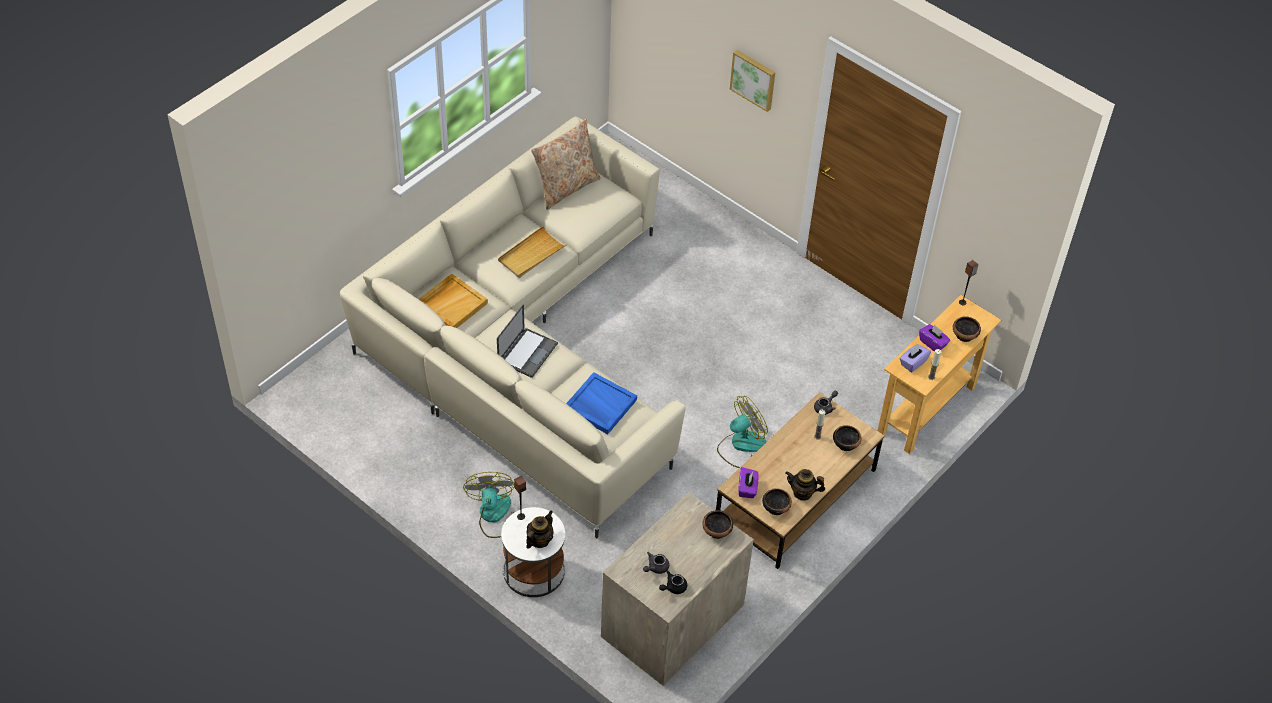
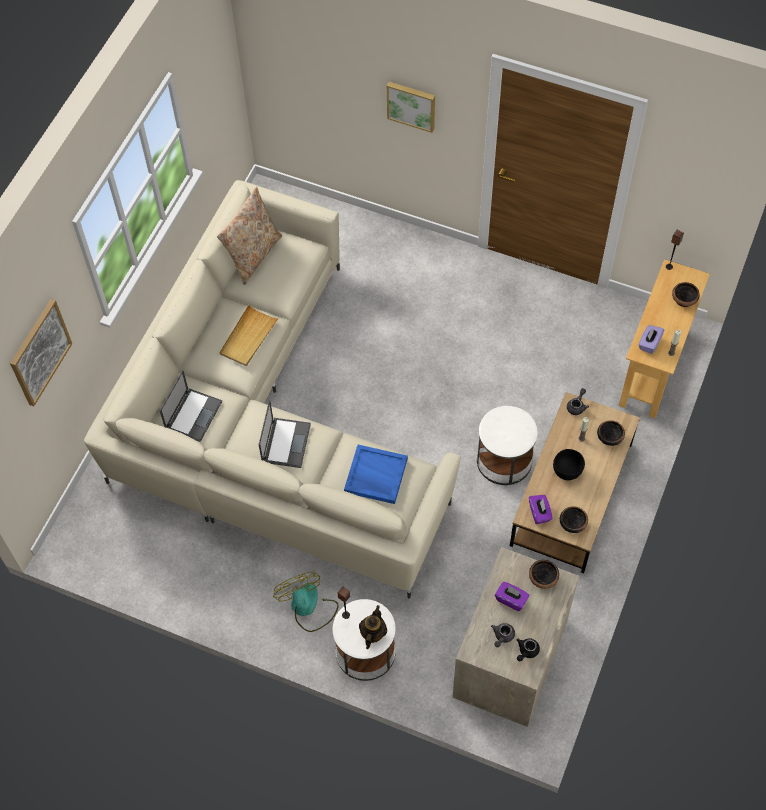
camera: 15 degrees left, 10 degrees up
(320, 180) = (39, 352): none -> picture
(452, 304) = (193, 414): beige tray -> laptop
(741, 446) = (504, 460): fan -> white side table
(790, 461) = (567, 471): none -> black bowl
(802, 493) = (590, 501): teapot -> none
(932, 343) = (659, 317): purple tissue box -> purple tissue box (511, 600)

